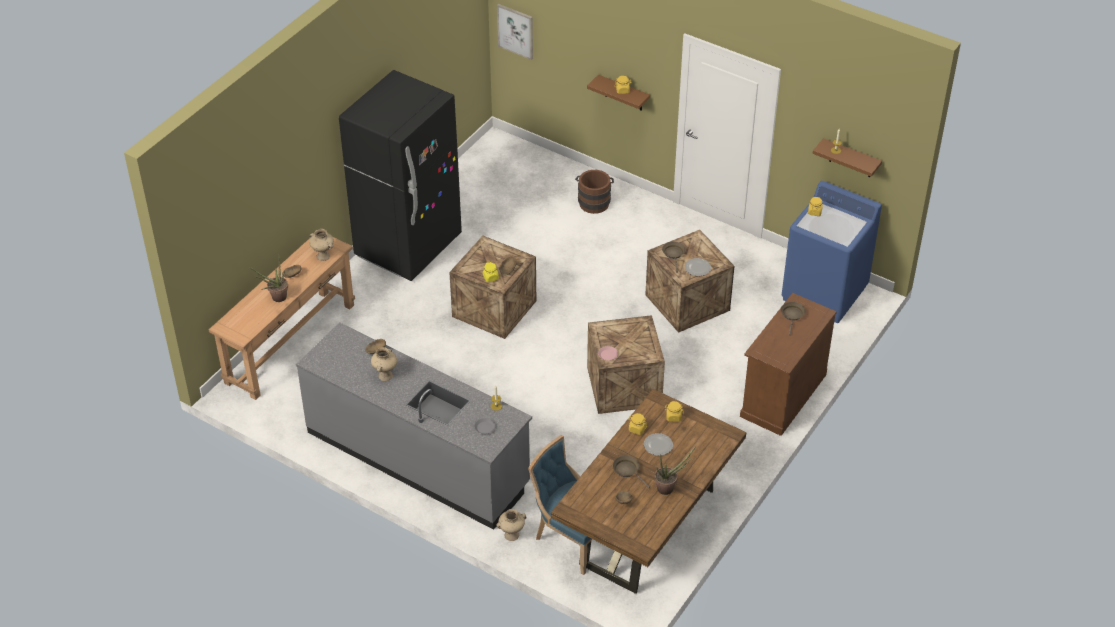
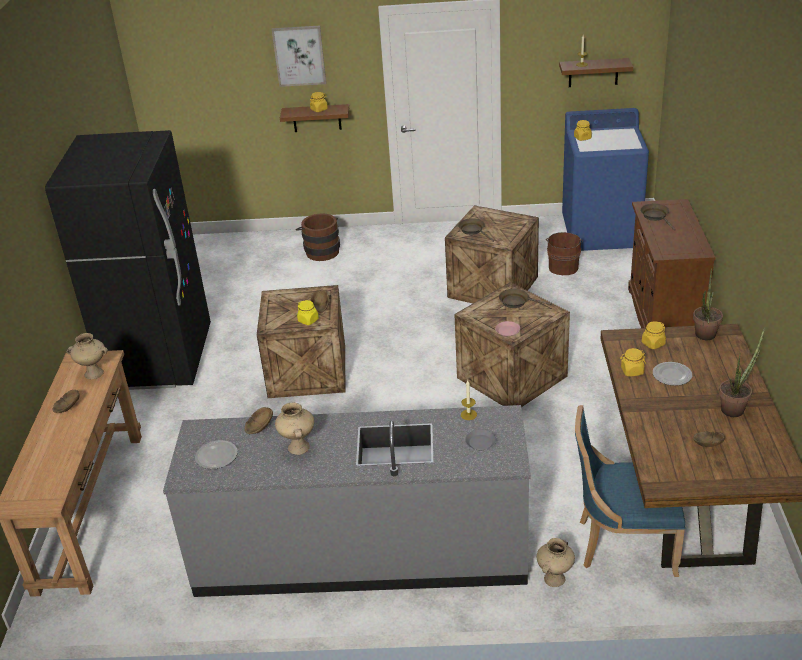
camera: 30 degrees left, 10 degrees down
(276, 298) = (65, 439): potted plant -> potted plant (704, 337)
(515, 31) = (170, 99): picture -> picture (299, 55)
(627, 471) = (673, 413): brown frying pan -> brown frying pan (516, 302)
(697, 268) = (508, 231): plate -> plate (216, 456)
(759, 311) = (563, 266): none -> brown bucket

